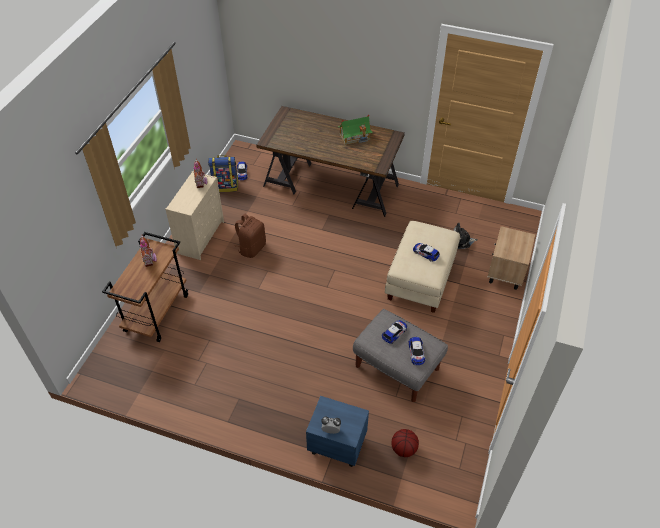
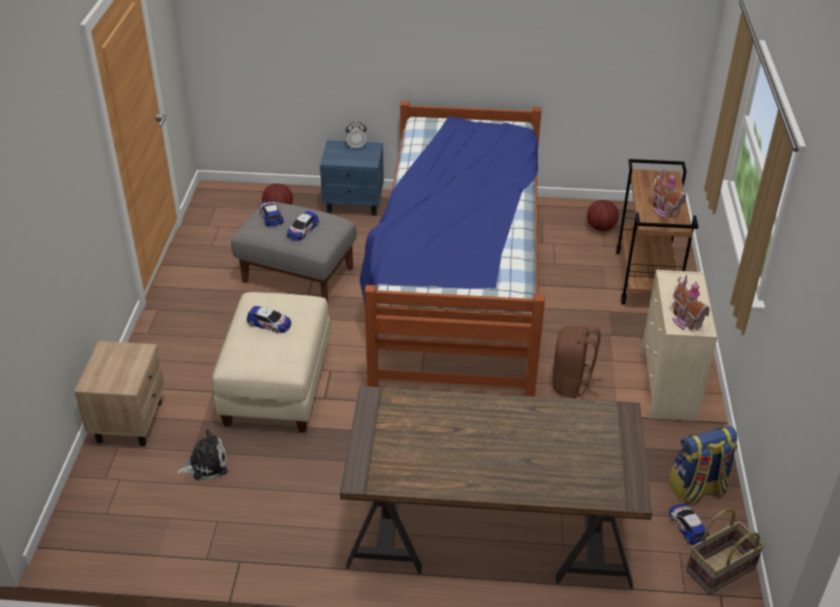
camera: 165 degrees right, 10 degrees down
(153, 369) = (600, 228): none -> basketball
(240, 156) = (721, 570): none -> basket
(286, 334) = (457, 285): none -> bed
(355, 136) = (447, 459): toy house -> none

